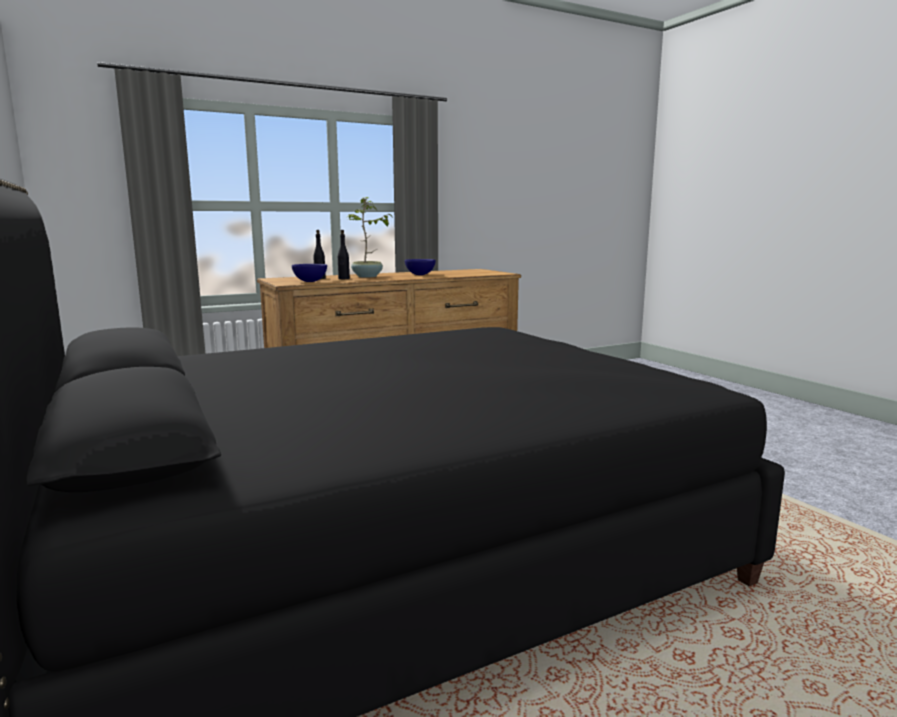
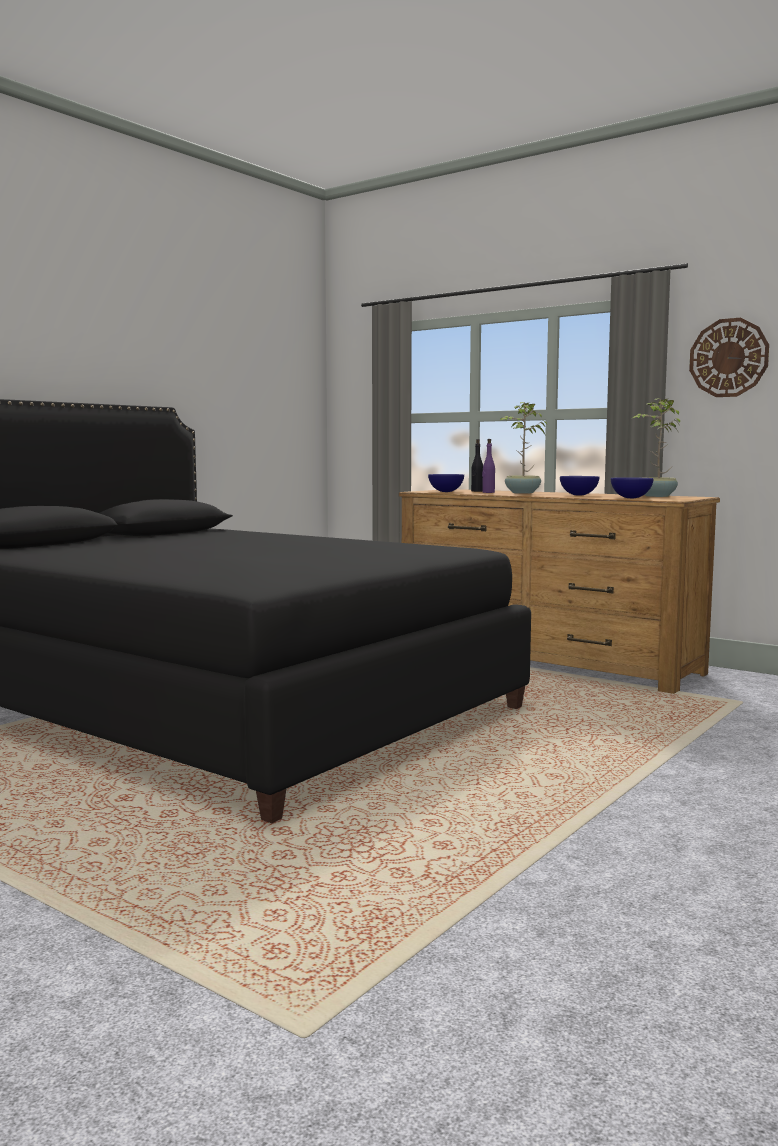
camera: 65 degrees right, 5 degrees down
(344, 278) = (488, 492): black bottle -> purple bottle
(459, 271) = (656, 496): none -> potted plant
(463, 171) = (728, 358): none -> wall clock
(471, 274) = (631, 498): none -> blue bowl

